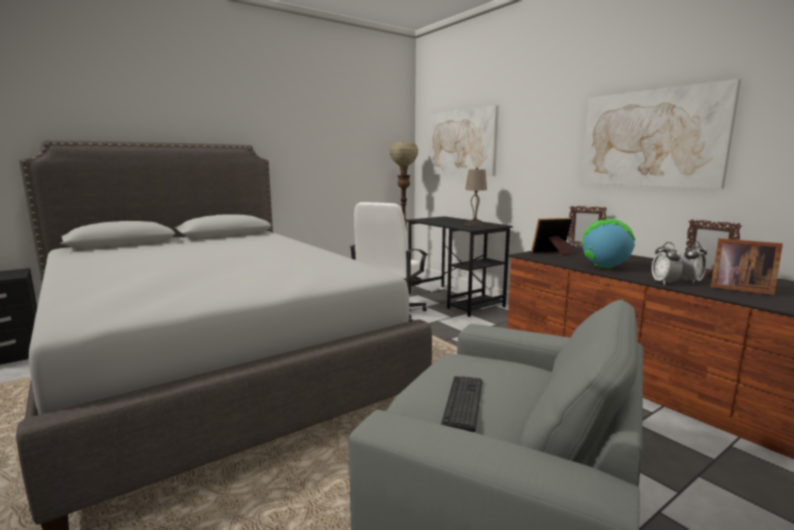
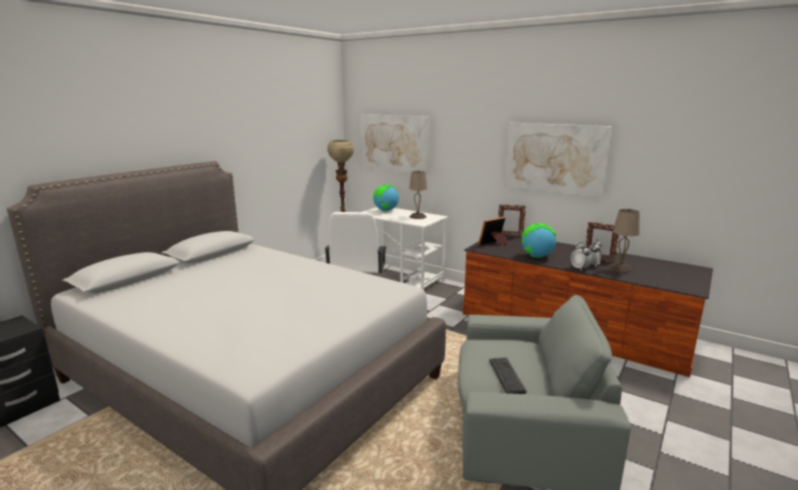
camera: 20 degrees left, 5 degrees up
(443, 219) = (385, 211): none -> globe
(455, 300) = (401, 279): black desk -> white desk
(738, 288) = (620, 268): picture frame -> beige table lamp

